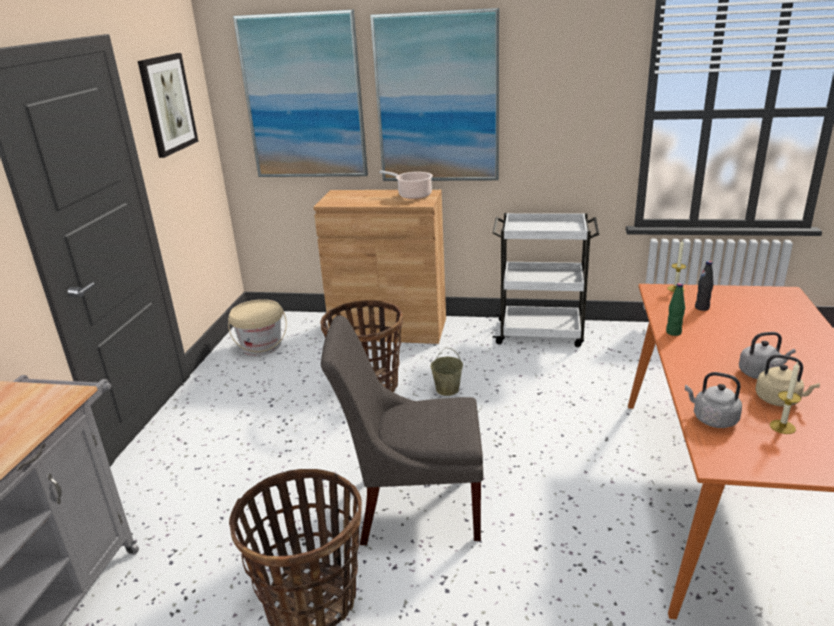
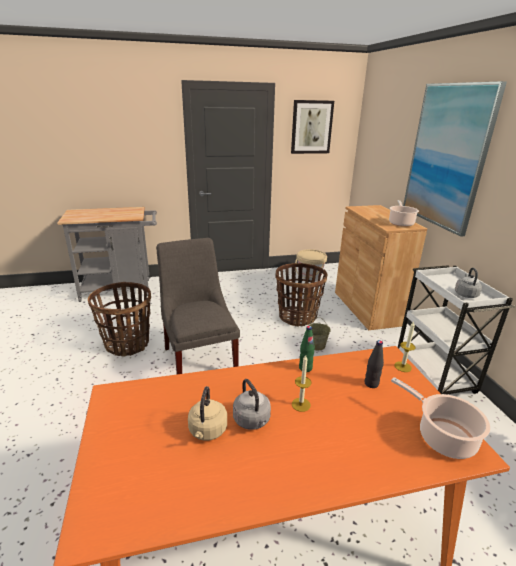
camera: 65 degrees right, 0 degrees up
(304, 98) = (388, 140): picture -> none
(712, 419) = (167, 391): grey kettle -> grey kettle (465, 294)
(771, 298) = (442, 436): none -> cooking pot
(782, 427) = (162, 430): candle -> candle (301, 404)

